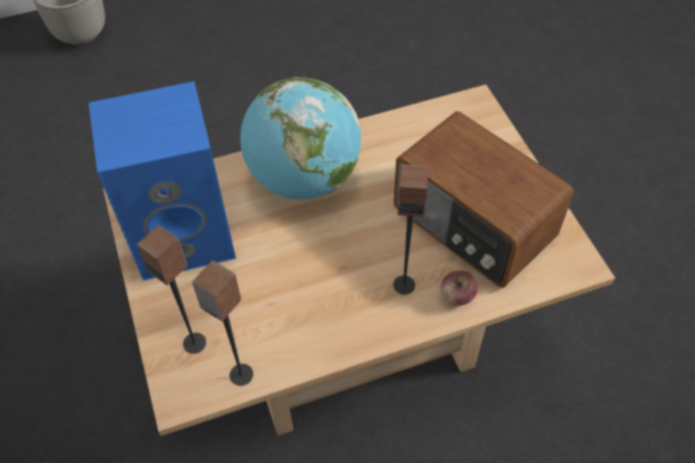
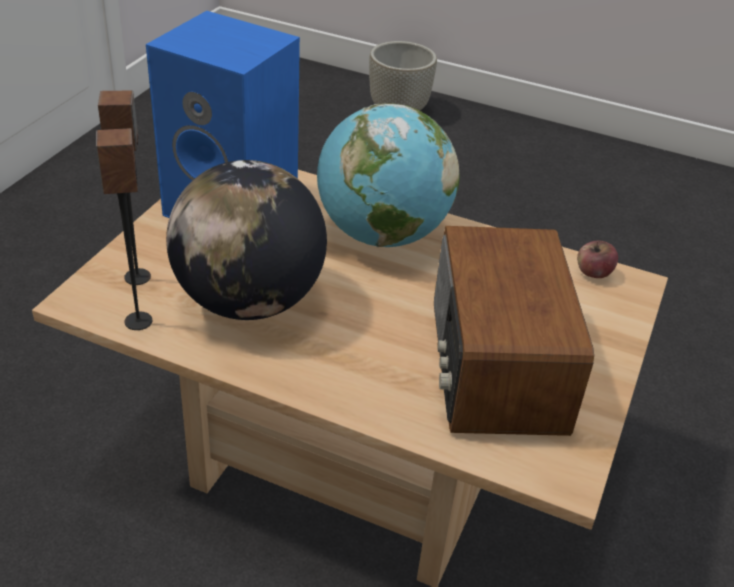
camera: 40 degrees right, 15 degrees down
(289, 298) = (249, 301): none -> globe
(404, 284) = (360, 362): speaker -> none
(457, 296) = (396, 407): apple -> apple (593, 273)

